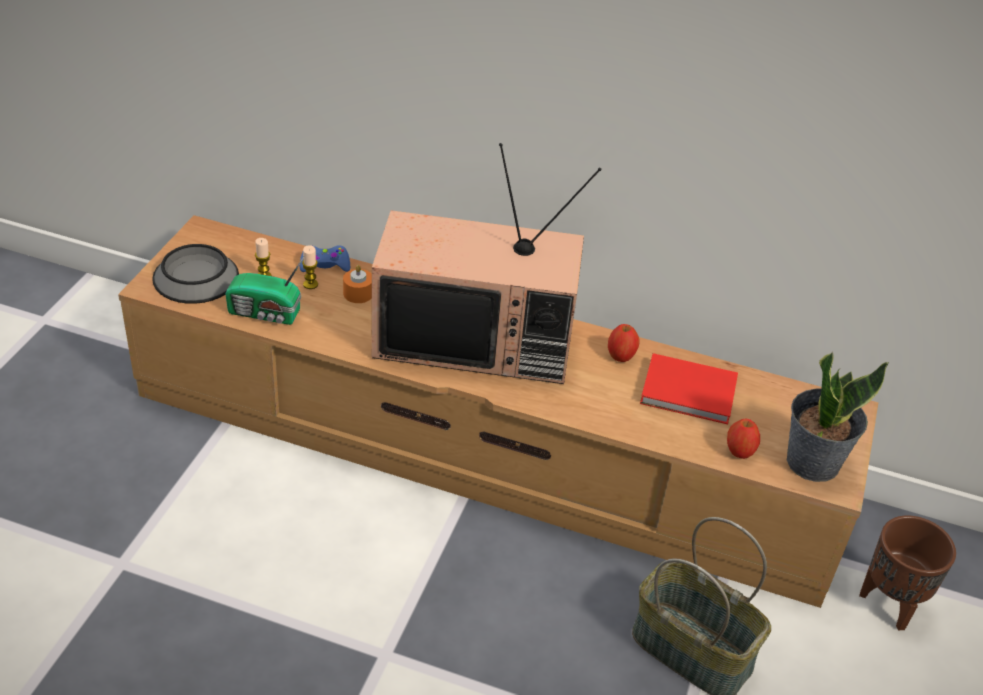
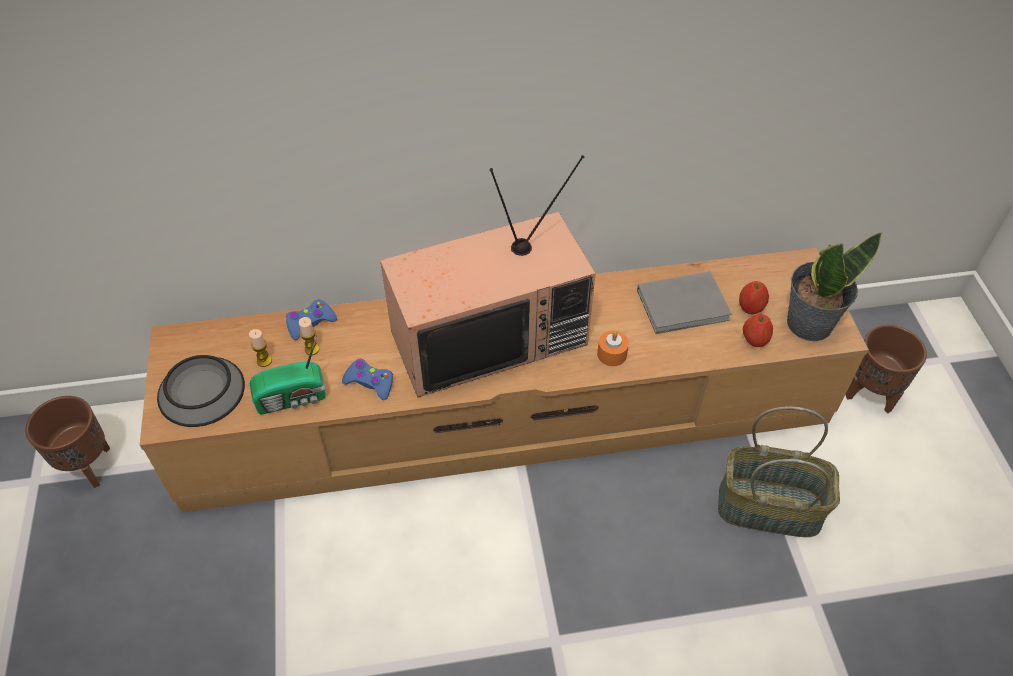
camera: 25 degrees left, 10 degrees up
(91, 328) = (88, 466): none -> brown planter
(340, 329) = (370, 382): none -> blue game controller
(358, 293) = (360, 338): orange candle -> orange candle (612, 354)
(621, 356) = (611, 297): apple -> apple (750, 308)
(690, 393) = (685, 305): red book -> grey book

